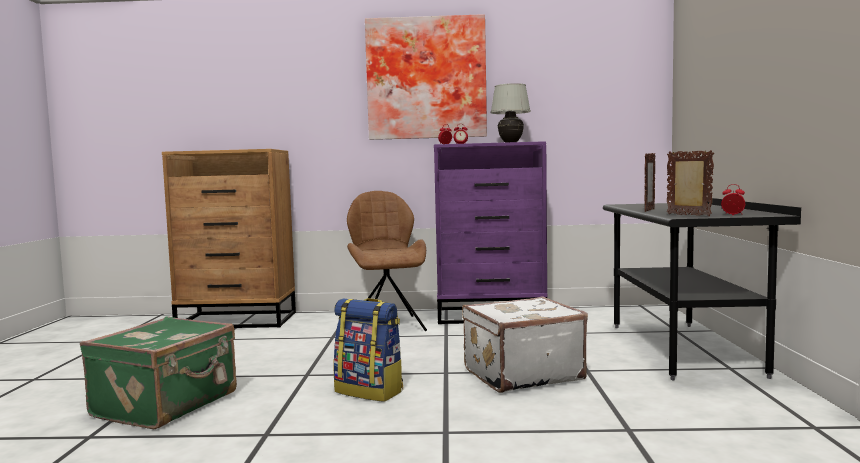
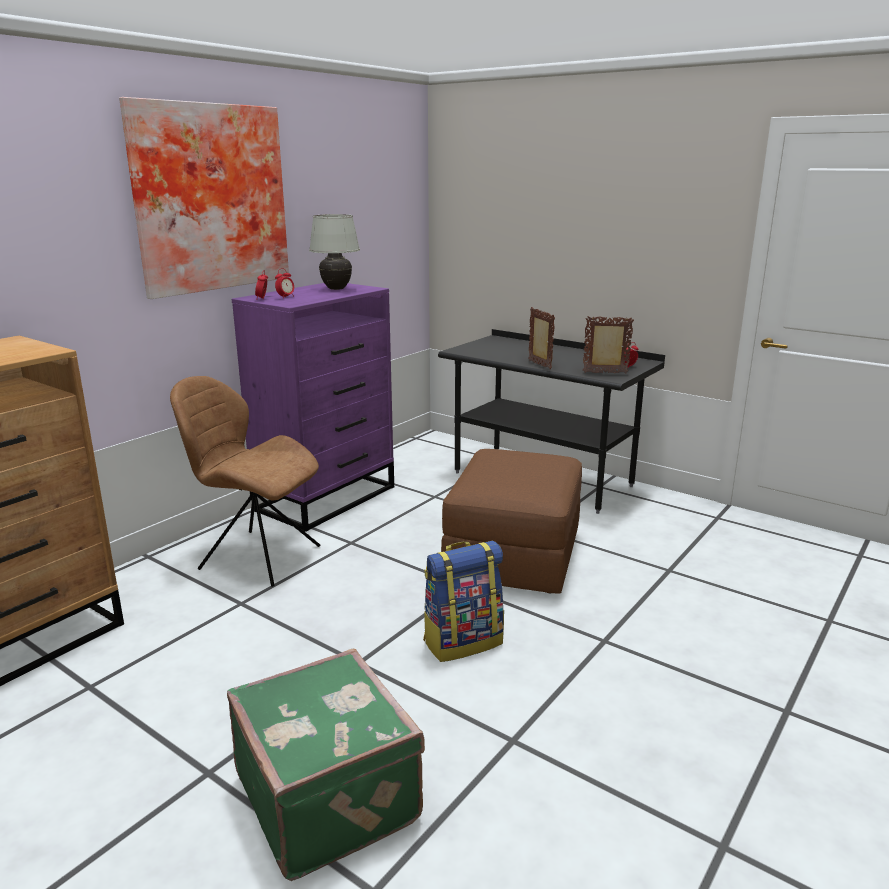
camera: 55 degrees left, 15 degrees up
(521, 374) = (513, 556): white suitcase -> brown ottoman

